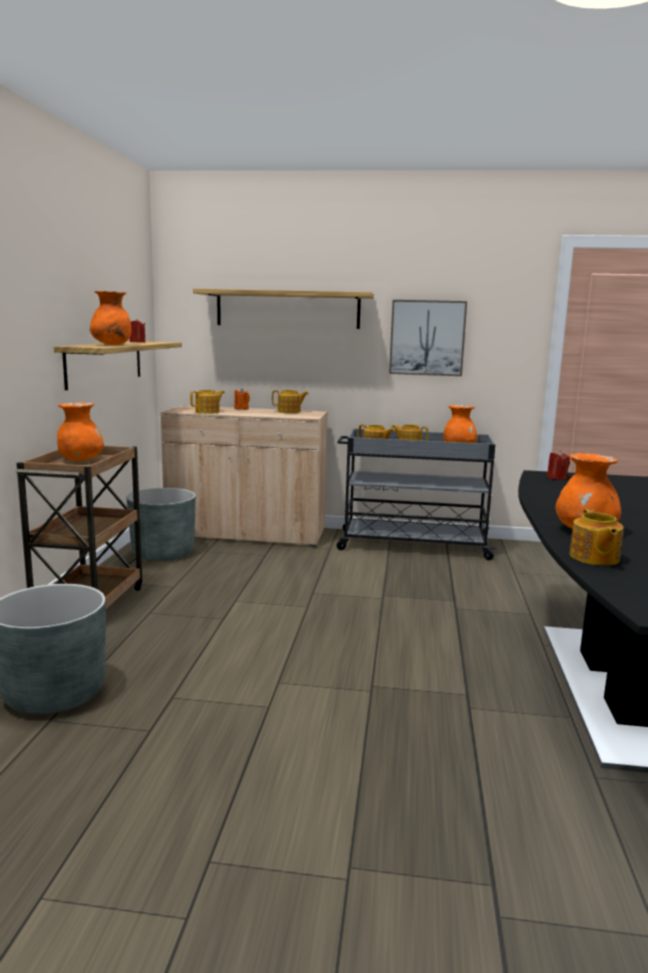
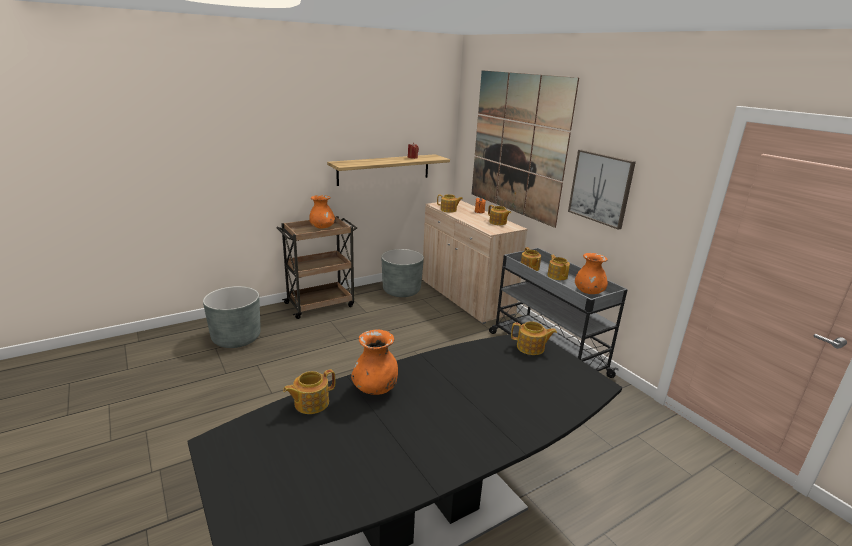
camera: 50 degrees right, 10 degrees up
(112, 345) = (368, 162): orange vase -> none
(288, 309) = (517, 145): shelf -> picture
(557, 477) = (531, 348): red candle -> teapot

